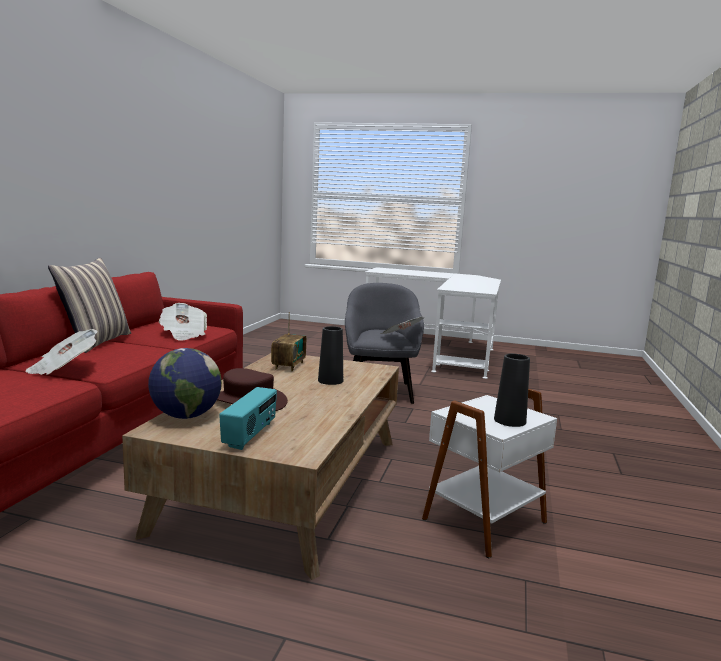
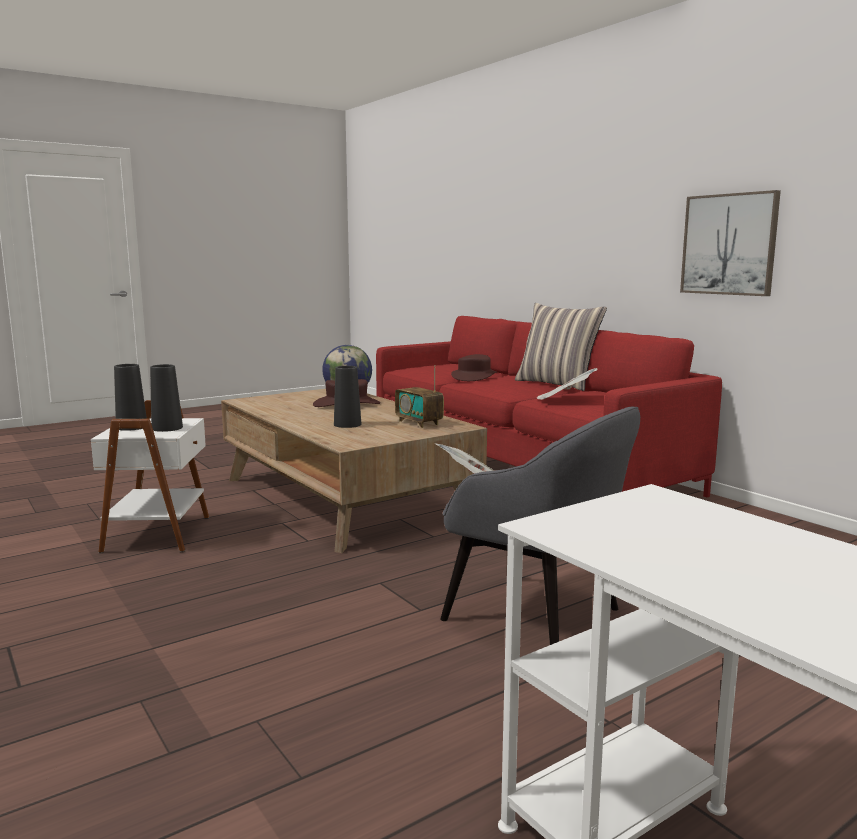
camera: 130 degrees right, 0 degrees up
(63, 369) = (474, 377): newspaper -> brown hat
(130, 201) = (729, 244): none -> picture
(250, 435) = (289, 398): radio -> none
(481, 408) = (167, 428): none -> black vase

